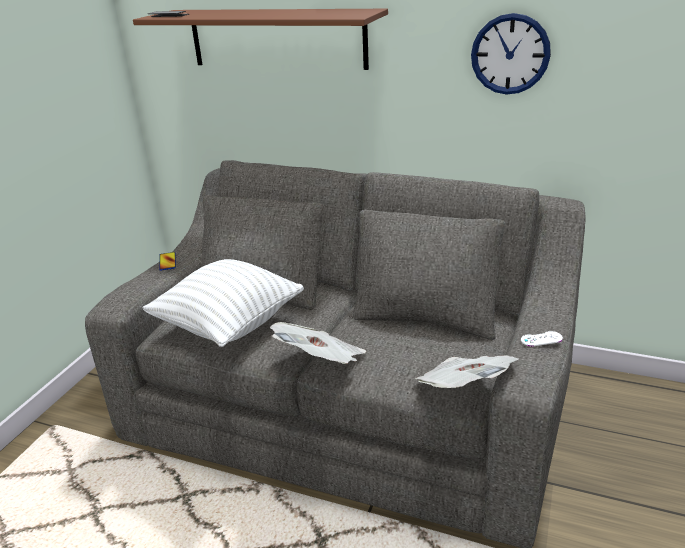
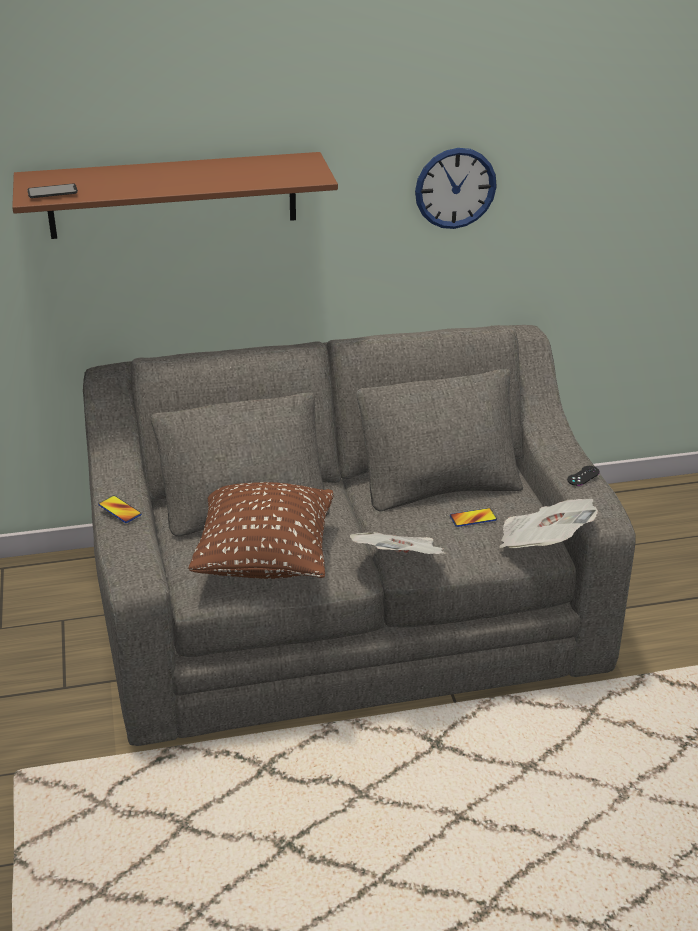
camera: 35 degrees left, 5 degrees up
(229, 325) = (265, 559): white pillow -> brown pillow
(420, 347) = (473, 518): none -> phone
(541, 339) = (583, 476): white game controller -> black game controller

